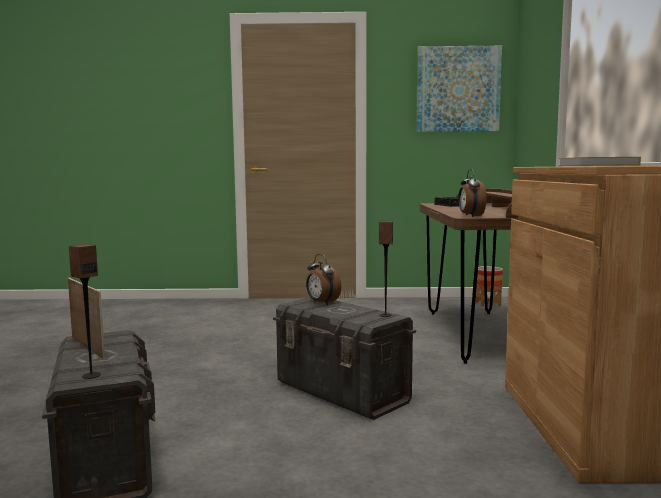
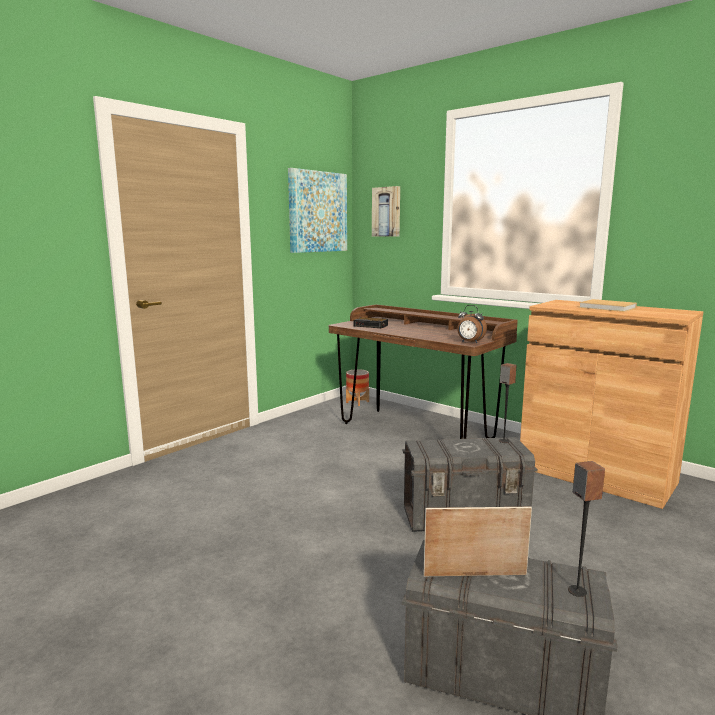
camera: 50 degrees left, 5 degrees up
(322, 303) = (436, 446): alarm clock -> none
(531, 81) = (387, 212): none -> picture

